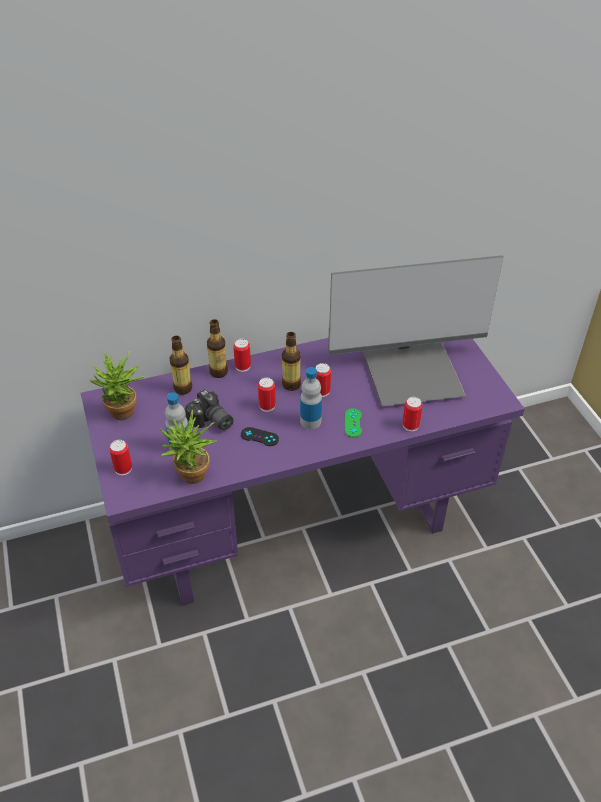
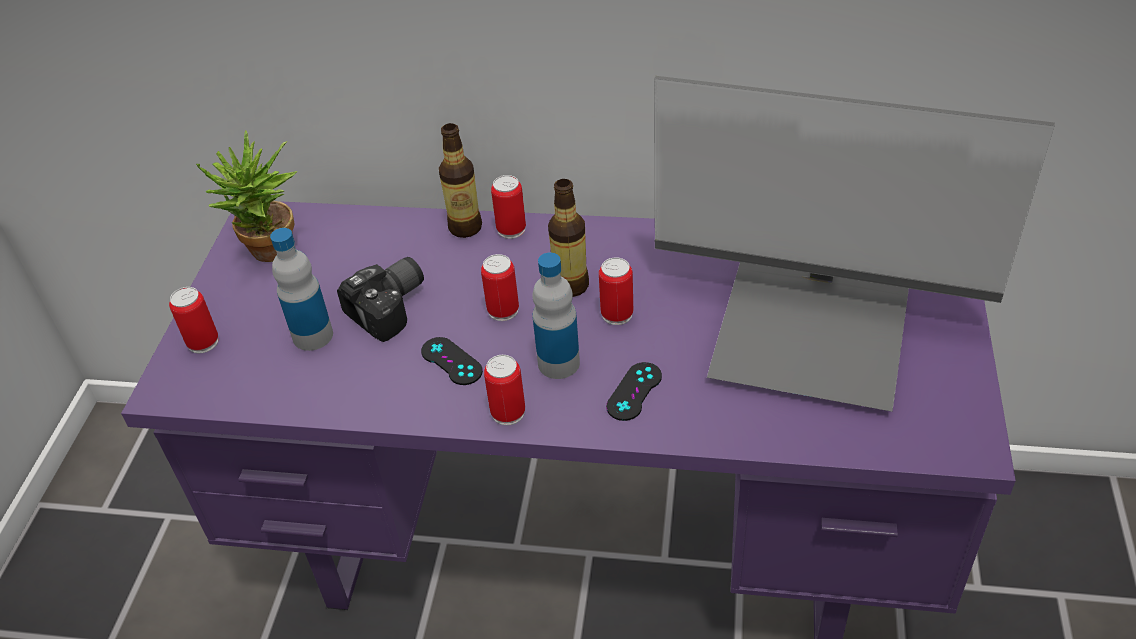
camera: 30 degrees right, 0 degrees up
(183, 388) = (389, 238): bottle -> none
(191, 478) = (290, 397): potted plant -> none
(211, 421) = (392, 308): camera -> camera turned 120 degrees counterclockwise
(353, 423) = (634, 391): green game controller -> black game controller
(410, 425) = (743, 434): can -> can (508, 412)

